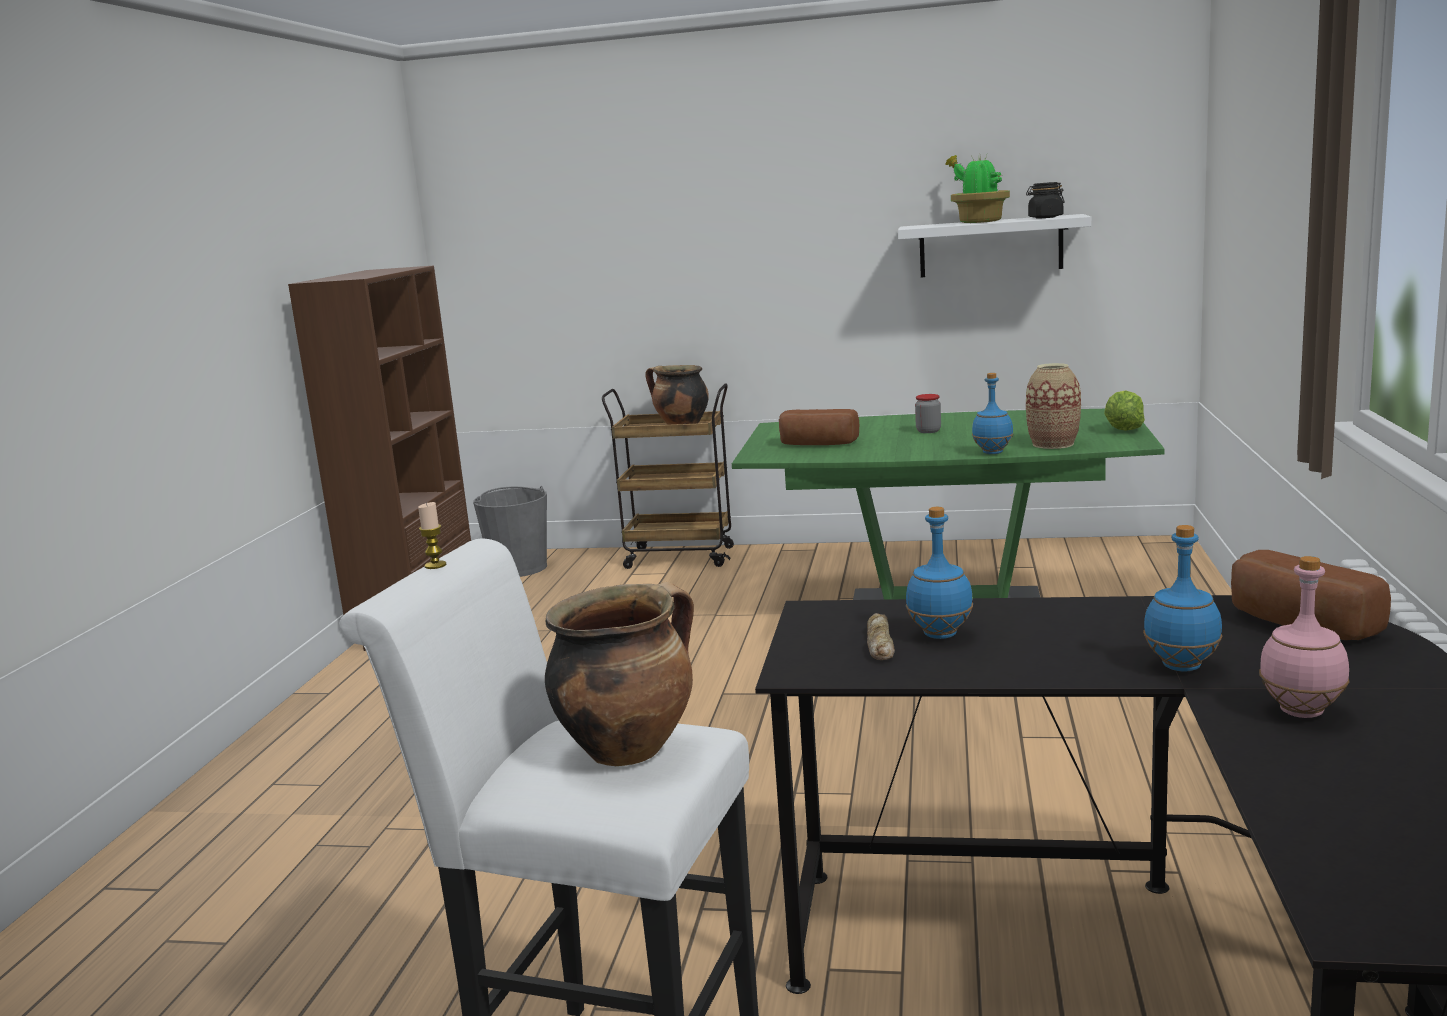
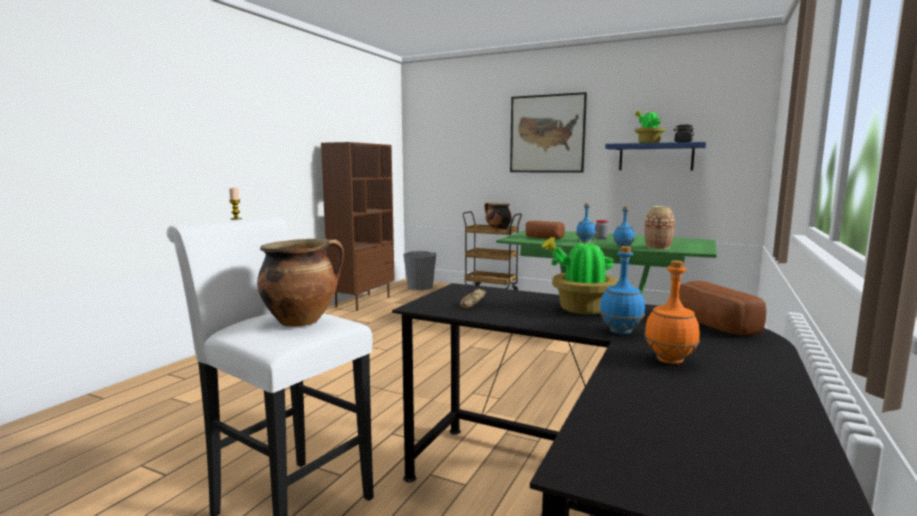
camera: 15 degrees right, 5 degrees down
(764, 210) = (547, 134): none -> picture
(940, 634) = (507, 303): blue bottle -> blue bottle (585, 241)
(990, 246) = (655, 157): white shelf -> blue shelf
(1076, 628) = (581, 310): none -> potted plant
(1123, 429) = (702, 246): lettuce -> none
(1300, 711) = (668, 360): pink bottle -> orange bottle

